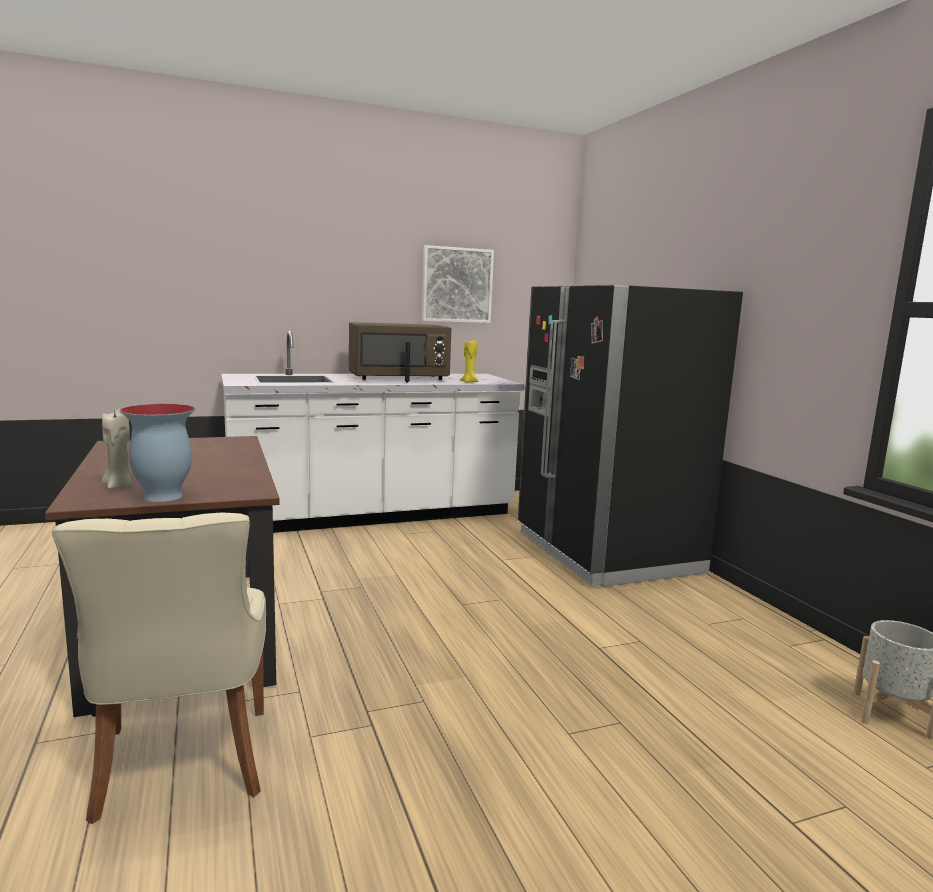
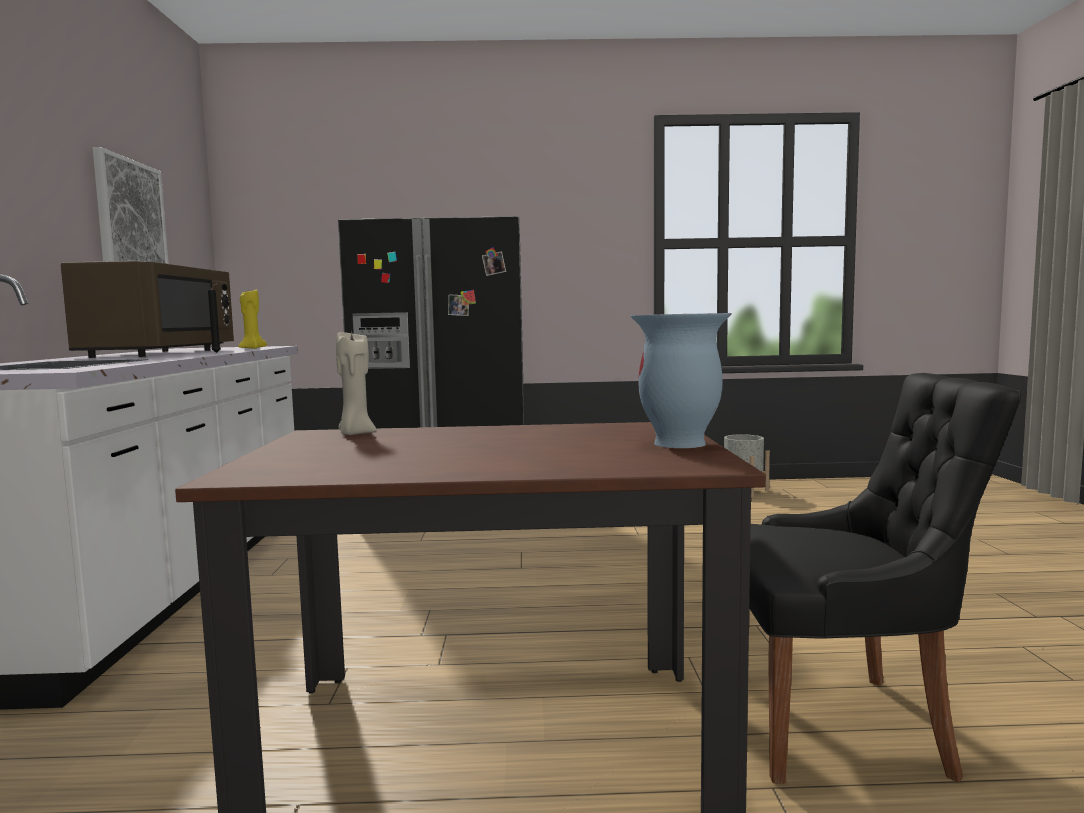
camera: 70 degrees left, 5 degrees down
(119, 486) = (619, 457): beige candle -> beige candle (355, 434)
(182, 766) = (841, 724): beige chair -> black chair

